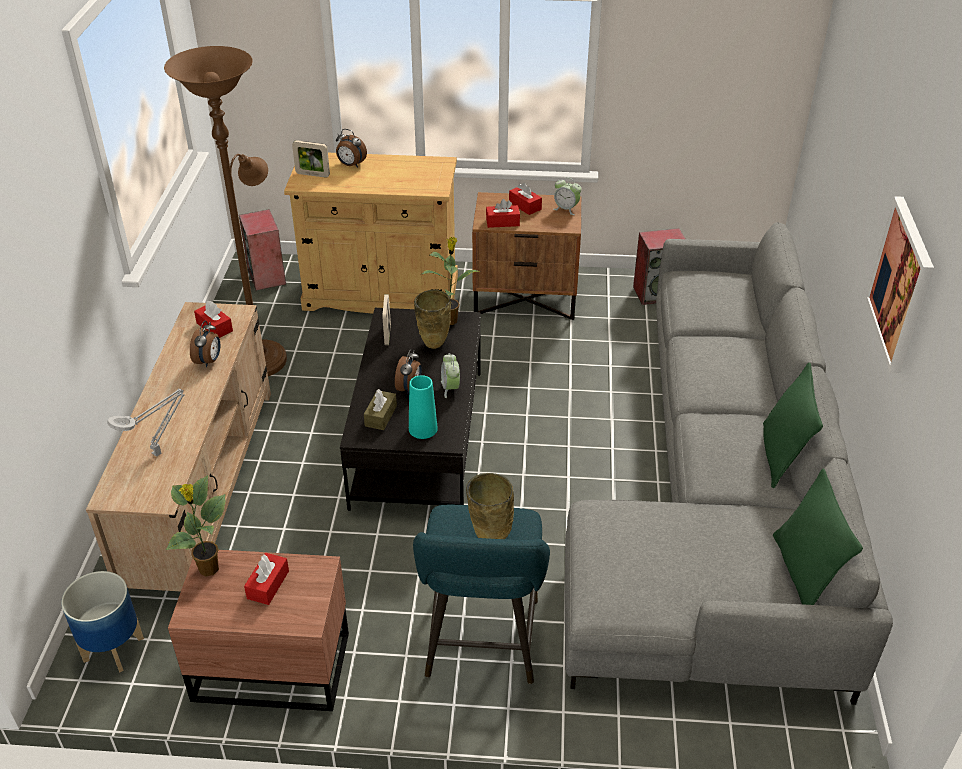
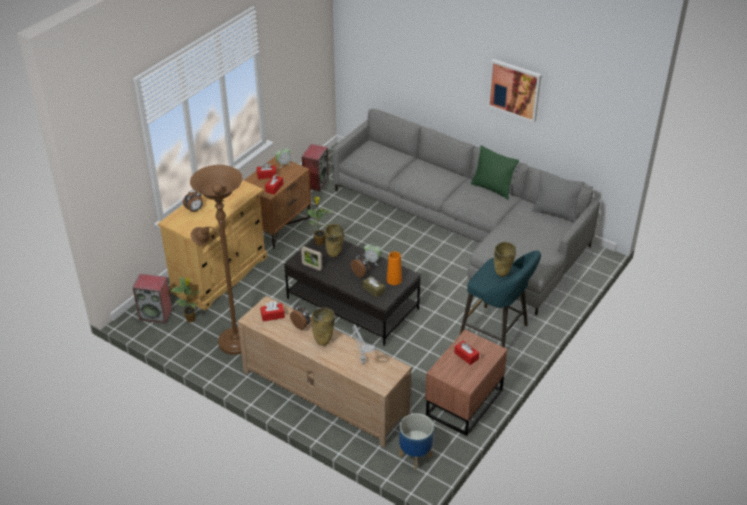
camera: 60 degrees left, 0 degrees up
(186, 396) = (324, 341): none -> beige vase
(208, 569) = (443, 372): potted plant -> potted plant (191, 319)
(312, 174) = (190, 226): picture frame -> none
(423, 429) = (394, 280): turquoise vase -> orange vase
(803, 573) = (555, 214): green pillow -> grey pillow

